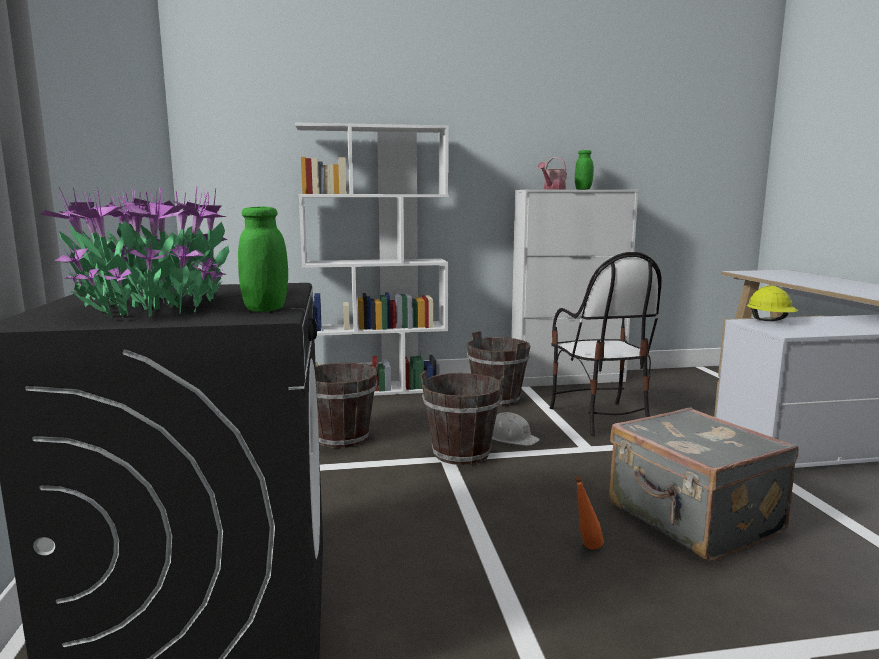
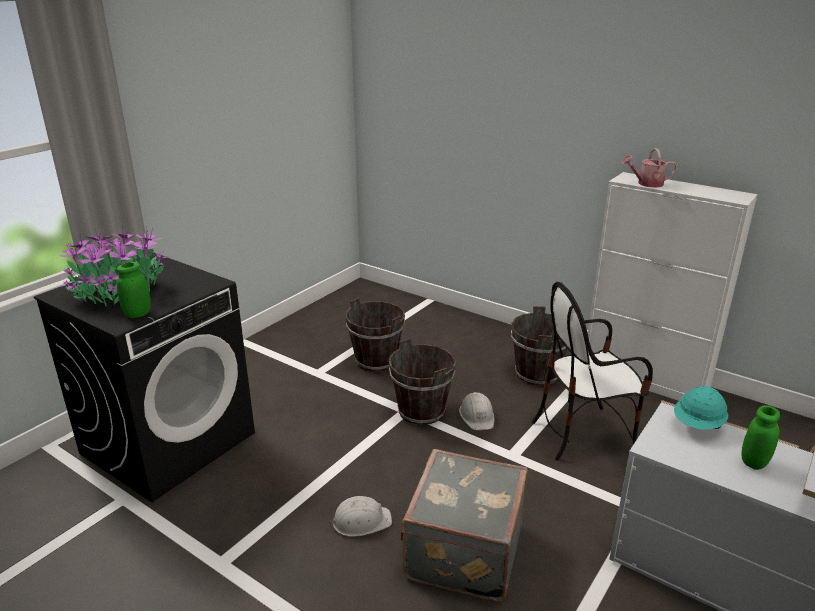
camera: 45 degrees right, 15 degrees up
(378, 389) = (470, 324): white bookcase -> none
(583, 189) = (694, 187): green jar -> green jar (754, 462)
(585, 549) = (361, 521): orange bottle -> white hard hat
(600, 418) = (583, 434): chair -> chair turned 45 degrees clockwise
(770, 321) = (698, 425): yellow hard hat -> turquoise hard hat

